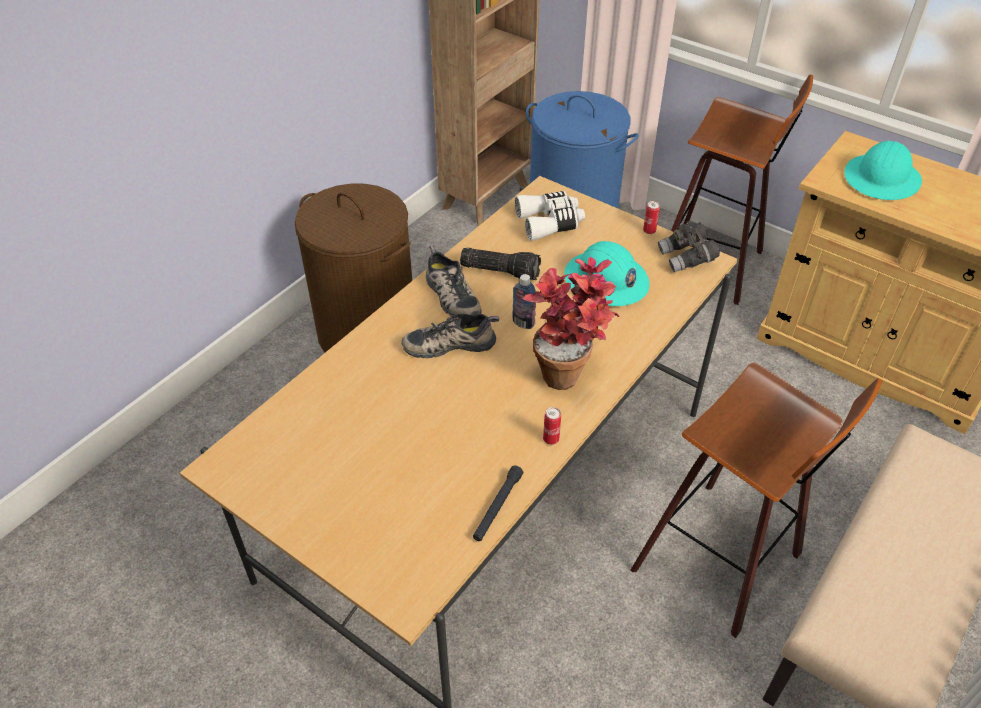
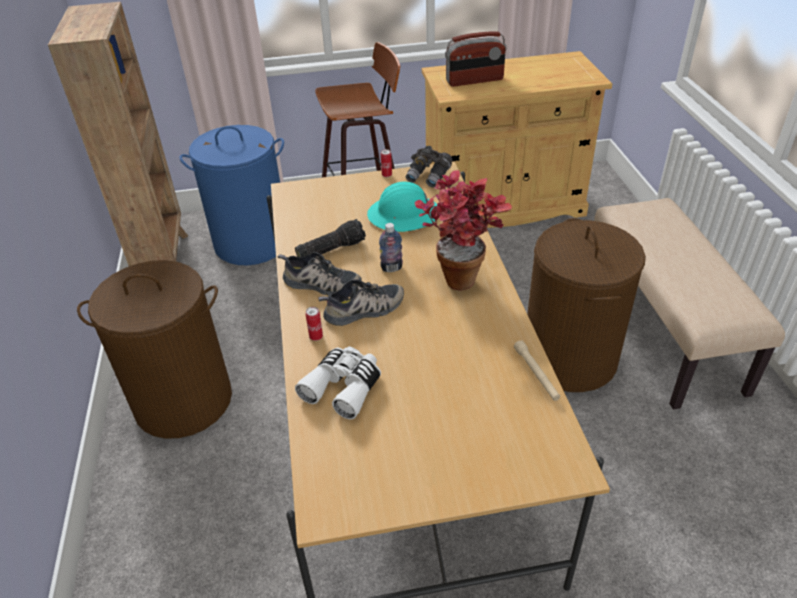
camera: 45 degrees left, 5 degrees down
(450, 343) = (364, 310): shoe -> shoe turned 150 degrees counterclockwise
(497, 507) = (536, 374): black flashlight -> beige flashlight
(550, 222) = (320, 205): white binoculars -> white binoculars (344, 387)
(551, 439) = (506, 316): can -> can (316, 337)
(724, 560) = (570, 359): stool -> brown laundry basket
(882, 179) = (474, 81): turquoise hard hat -> radio

